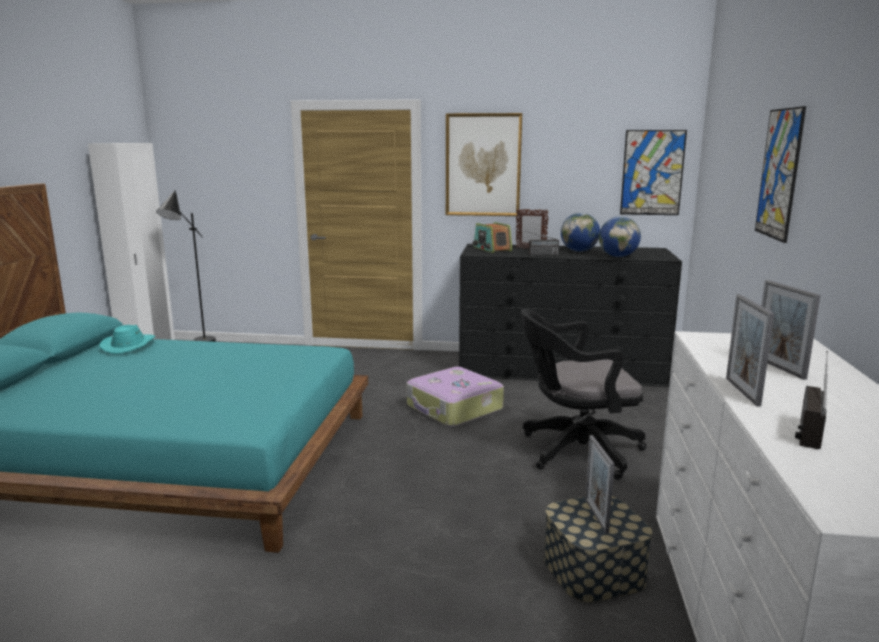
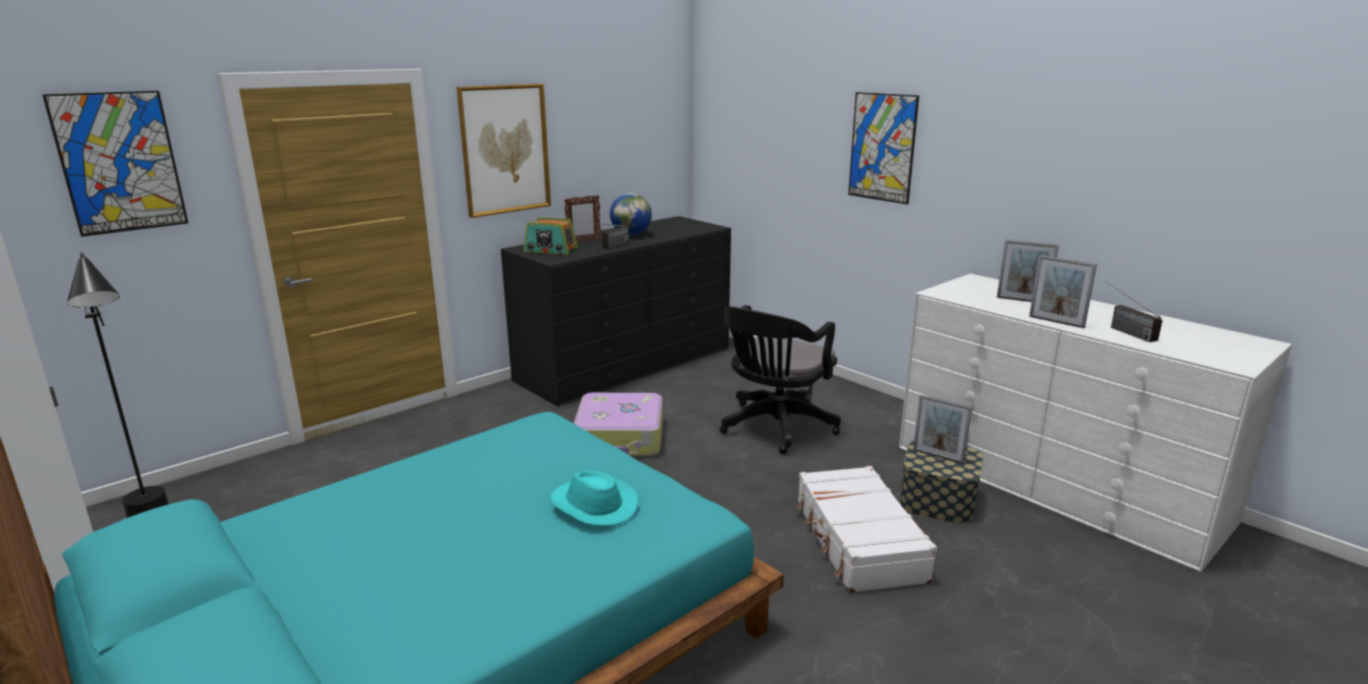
camera: 50 degrees left, 5 degrees up
(129, 345) = (274, 527): turquoise hat -> turquoise hat (593, 506)
(454, 550) = (858, 542): none -> white suitcase
(618, 256) = (678, 234): globe -> none
(652, 173) = (660, 141): picture -> picture (119, 162)

